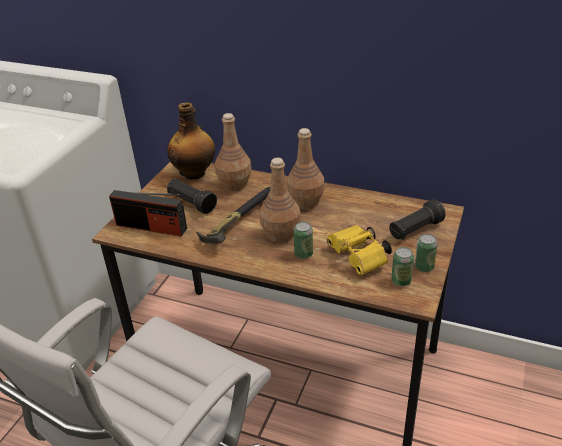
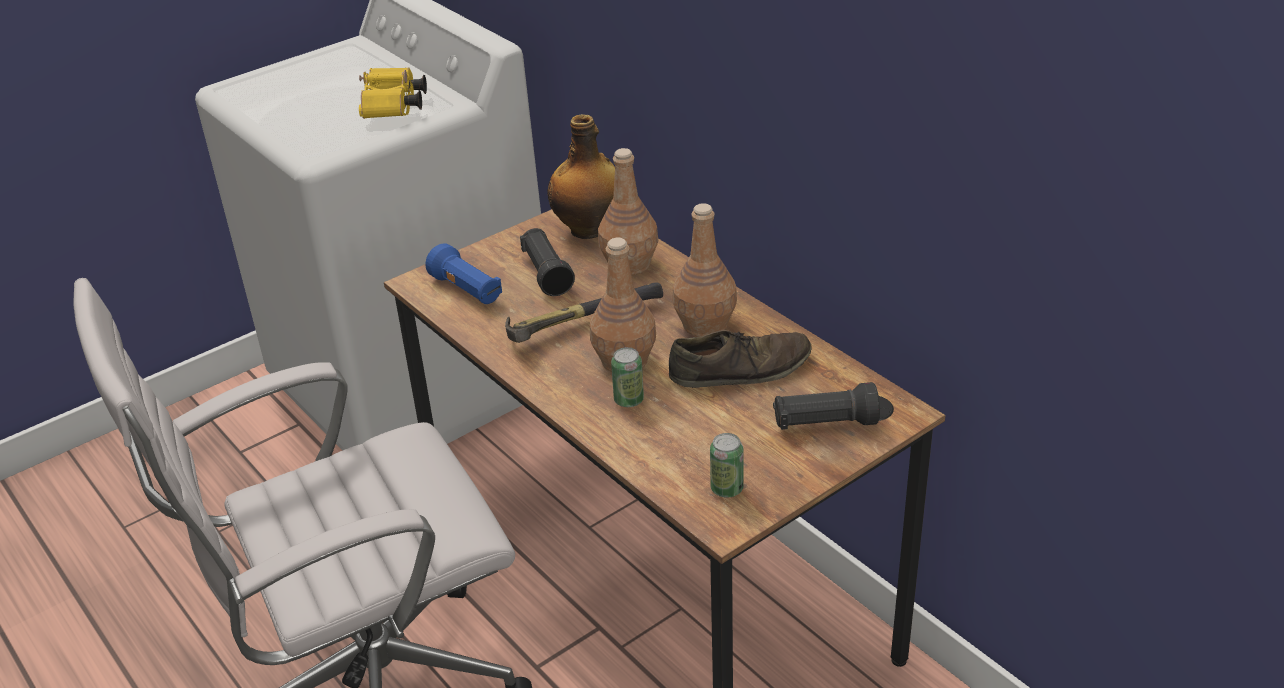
camera: 30 degrees right, 0 degrees up
(151, 227) = (467, 290): radio -> blue flashlight
(346, 218) = (740, 369): none -> brown shoe
(360, 258) = (701, 435): yellow binoculars -> yellow binoculars (393, 109)
(424, 267) = (781, 482): can -> none

